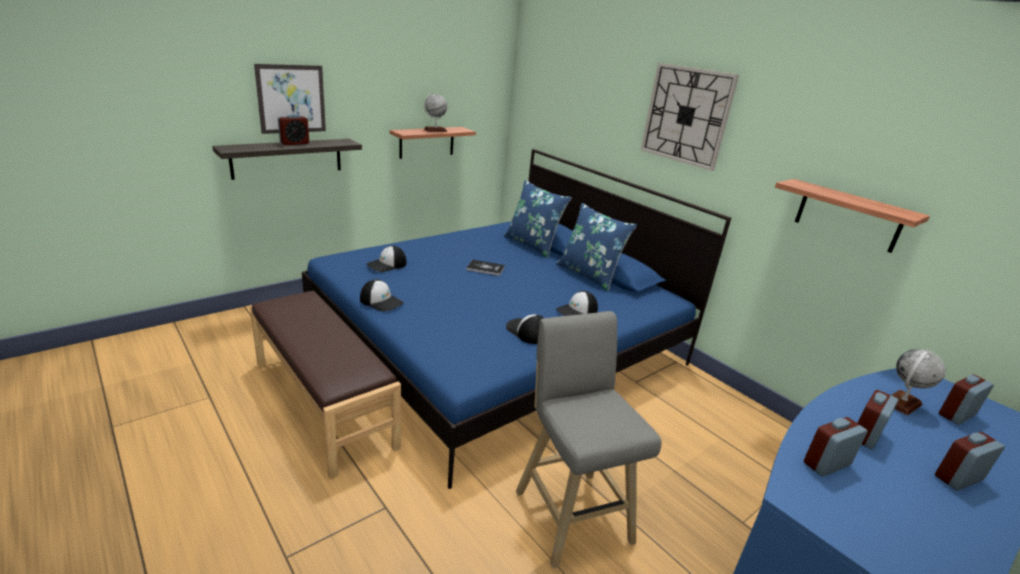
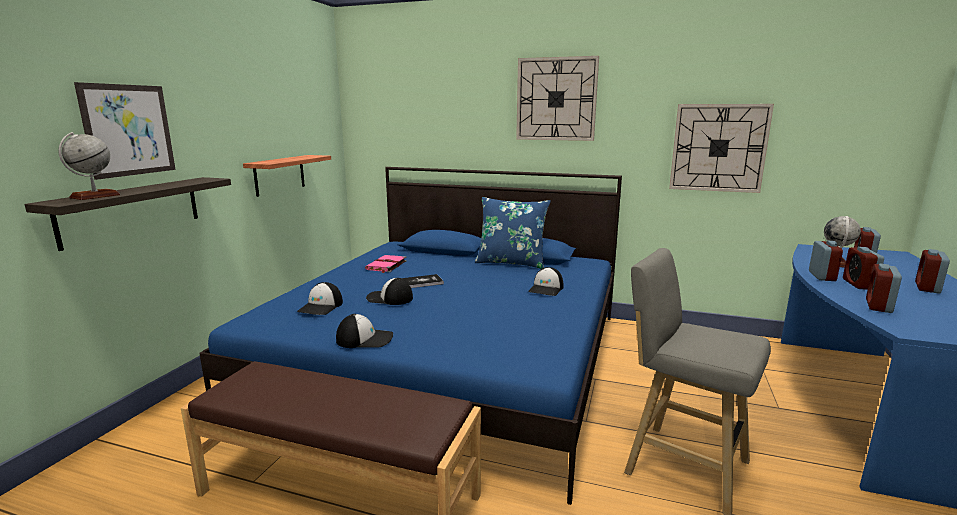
camera: 30 degrees left, 10 degrees down
(294, 143) = (144, 187): alarm clock -> alarm clock (822, 276)
(435, 130) = (291, 158): globe -> globe (95, 196)
(482, 243) = (386, 265): none -> pink book
(527, 332) = (535, 316): cap -> cap (389, 298)
(532, 245) = (432, 255): blue pillow -> none
(848, 216) = (718, 148): shelf -> wall clock

